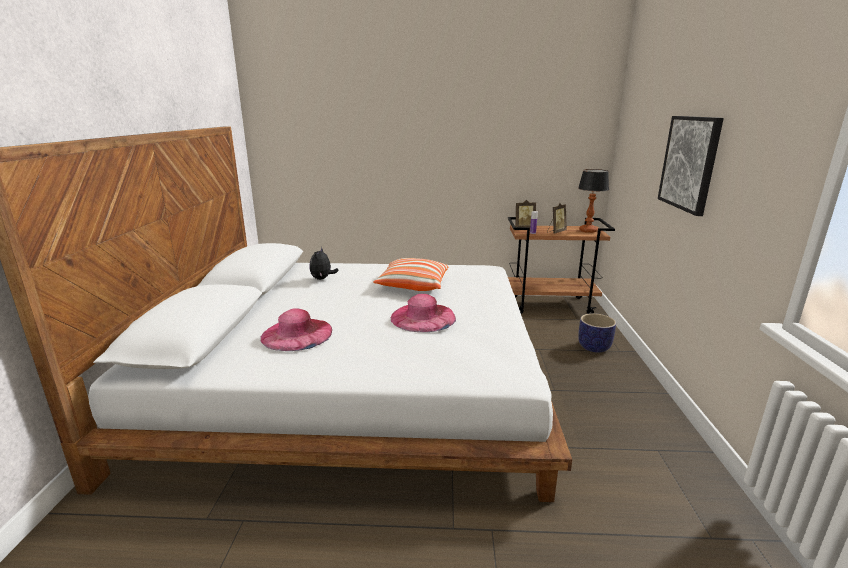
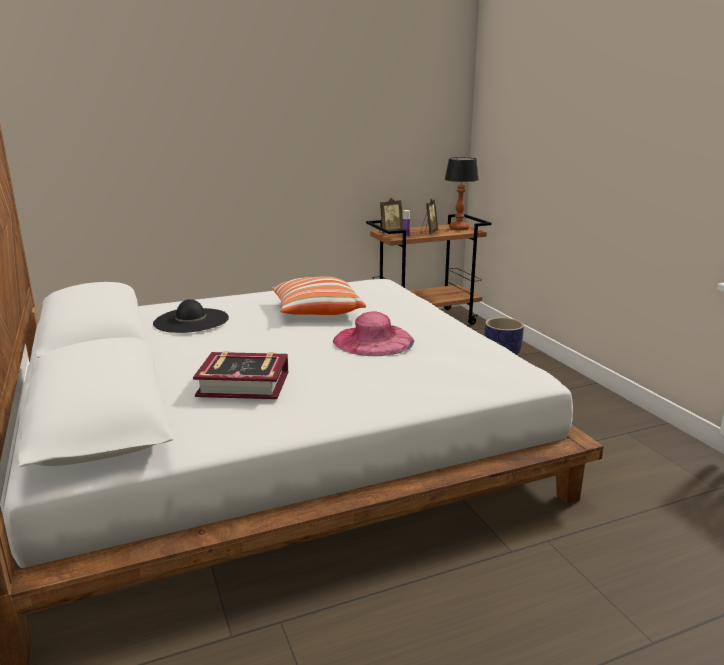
camera: 25 degrees left, 0 degrees up
(297, 334) = (244, 384): pink hat -> book
(322, 279) = (191, 320): plush toy -> black hat
(689, 163) = (594, 142): picture -> none

